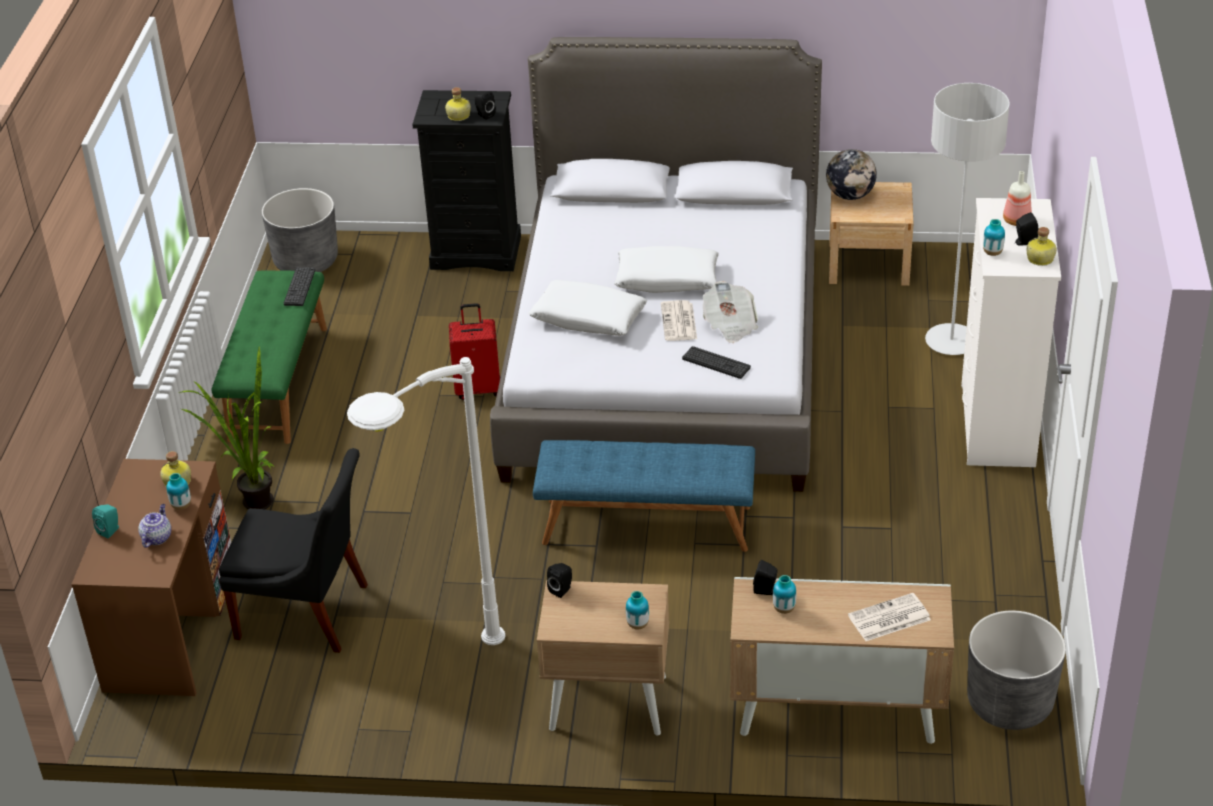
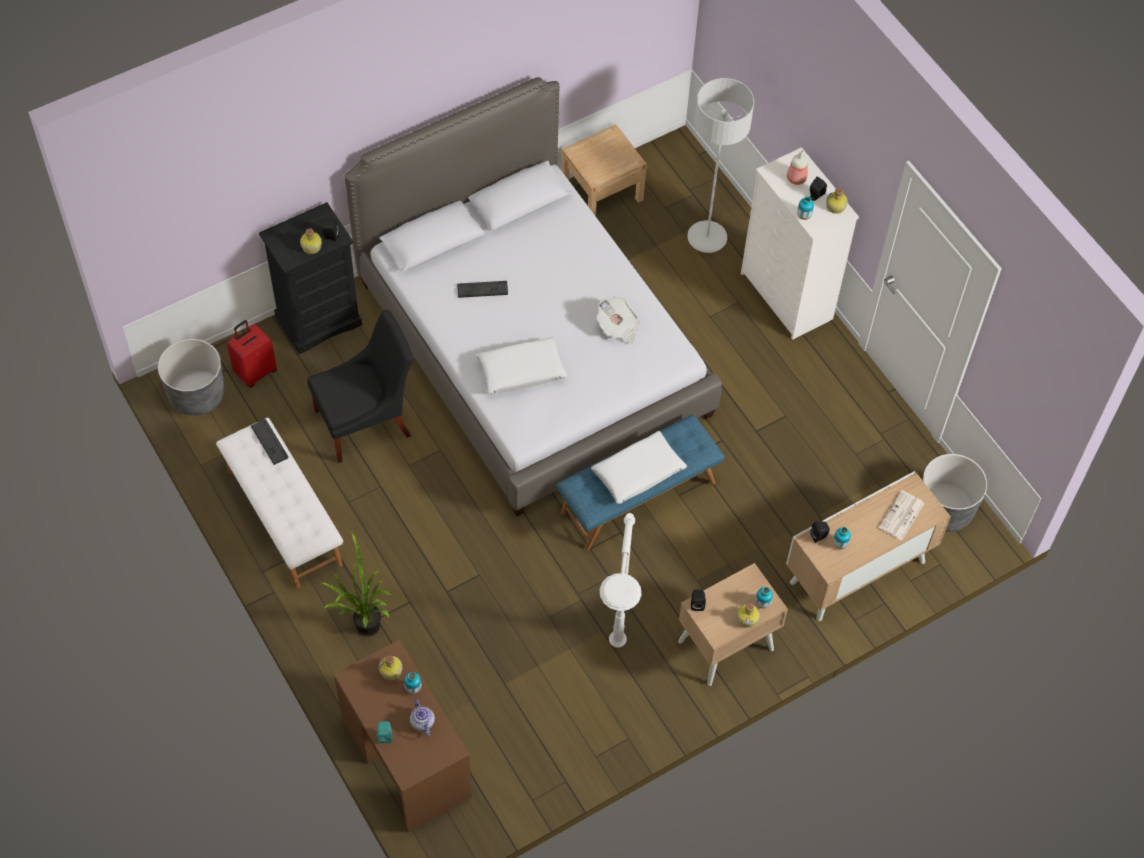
camera: 40 degrees left, 20 degrees up
(277, 382) = (283, 517): green bench -> white bench
(308, 613) = (485, 692): black chair -> black chair (367, 421)
(478, 389) = (431, 445): red suitcase -> red suitcase (255, 372)
(605, 630) = (747, 618): none -> bottle
(667, 279) = (543, 308): white pillow -> white pillow (638, 472)
(679, 322) = (583, 343): newspaper -> none
(716, 363) = (636, 366): keyboard -> keyboard (482, 289)
(850, 195) = (585, 157): globe -> none

